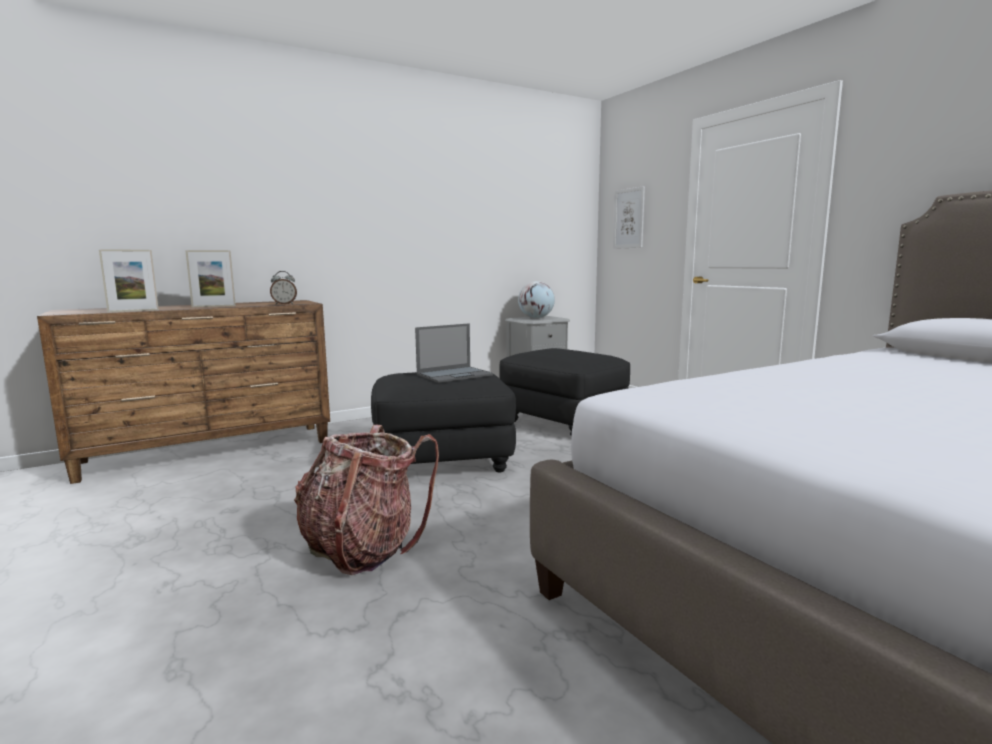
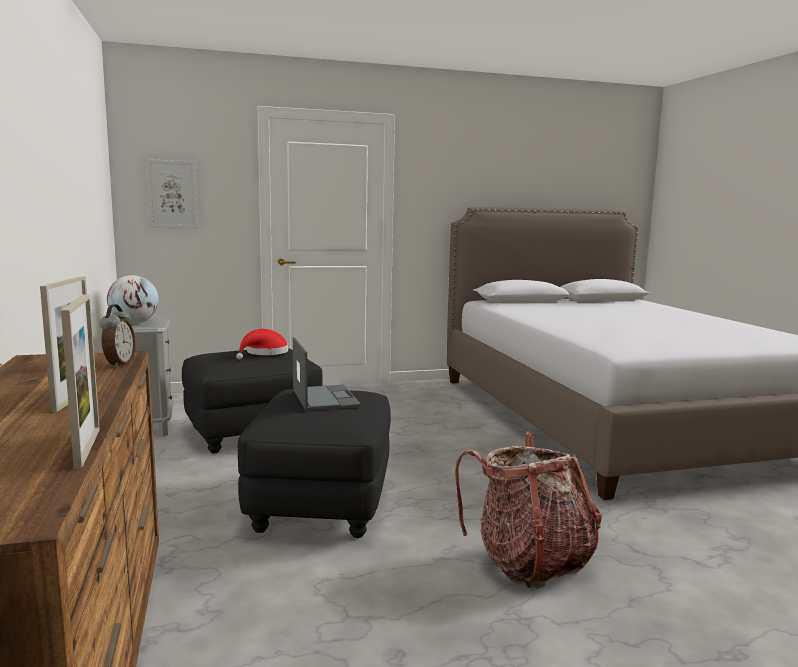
camera: 75 degrees left, 0 degrees up
(574, 354) = (264, 353): none -> red hat

